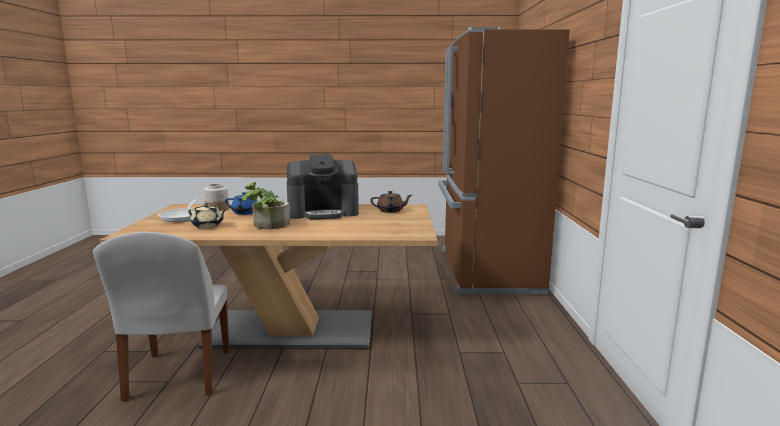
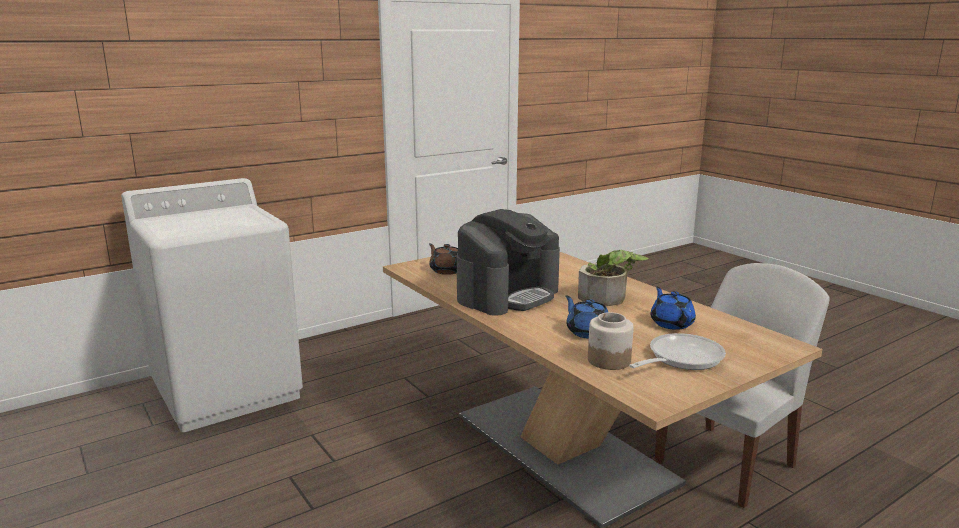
camera: 125 degrees left, 5 degrees up
(207, 226) = (671, 323): beige teapot -> blue teapot
(323, 212) = (507, 295): coffee machine -> coffee machine turned 90 degrees clockwise
(486, 271) = (228, 390): brown fridge -> white washing machine

